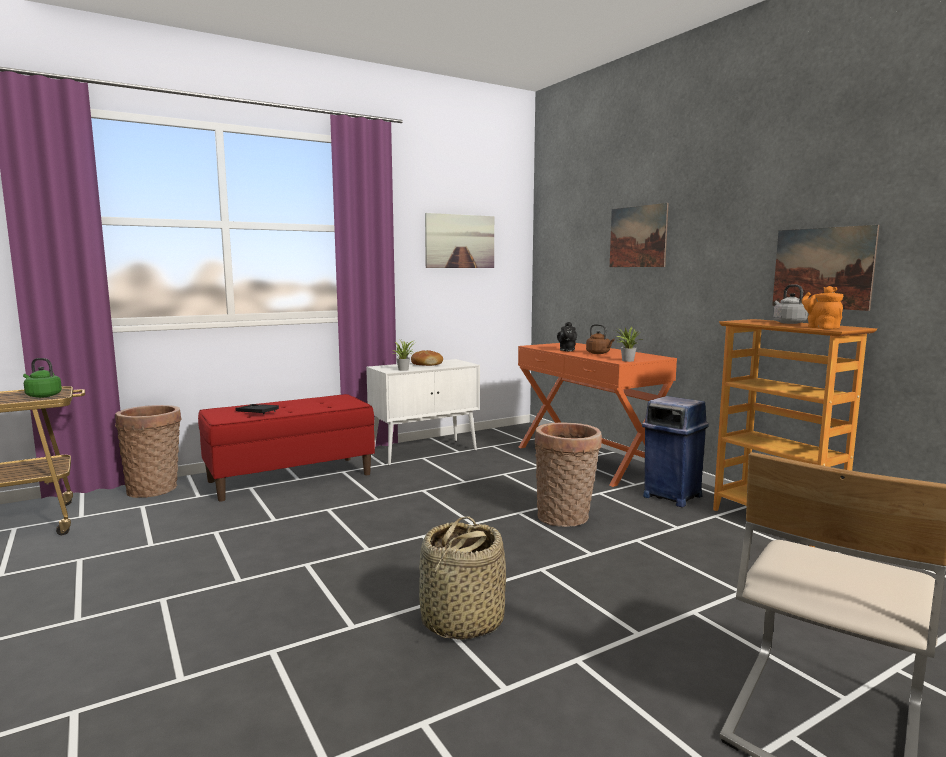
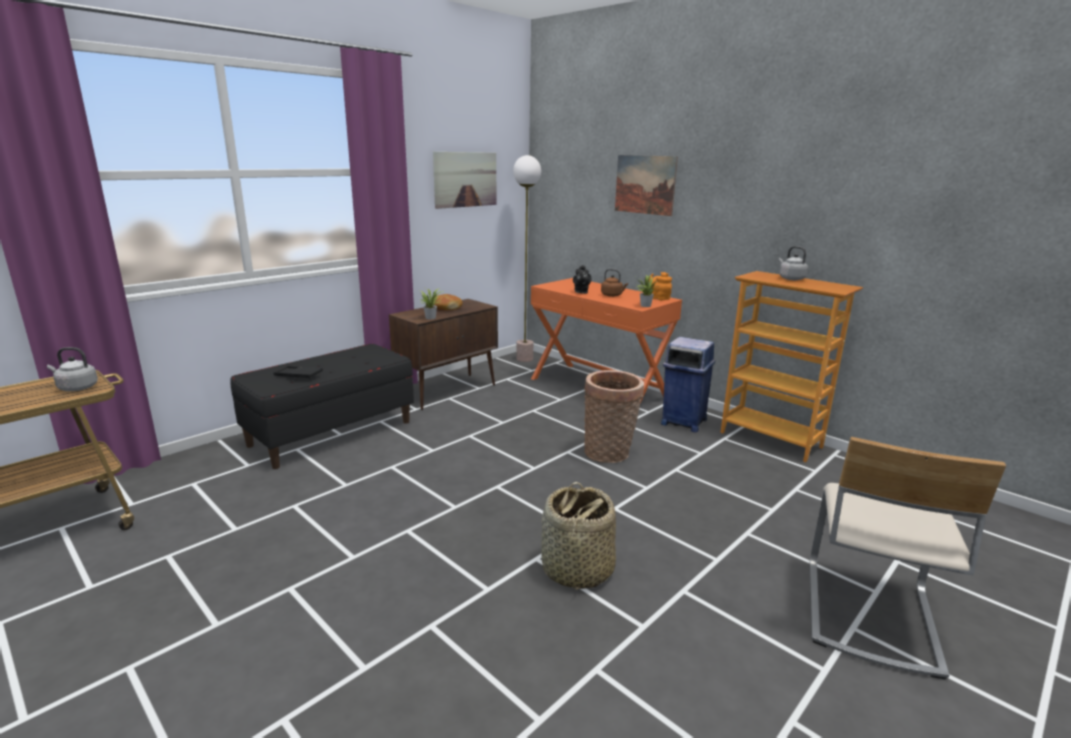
camera: 15 degrees left, 10 degrees up
(42, 396) = (76, 388): green kettle -> grey kettle
(155, 488) = (193, 460): basket -> none
(290, 477) = (331, 433): red bench -> black bench
(425, 452) = (448, 391): white cabinet -> brown cabinet
(522, 430) = (524, 359): none -> floor lamp
(820, 327) = (823, 288): orange teapot -> orange teapot (659, 298)
(822, 268) = (820, 232): picture -> none

